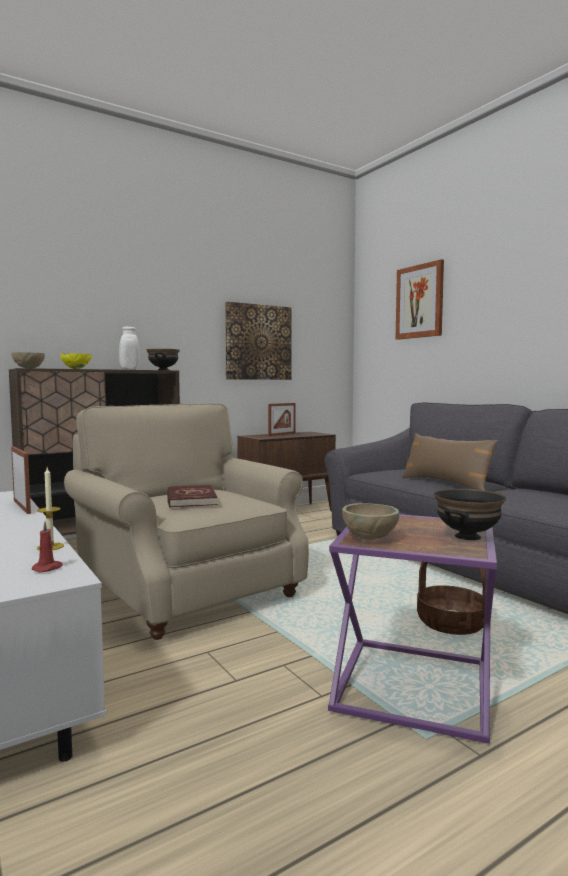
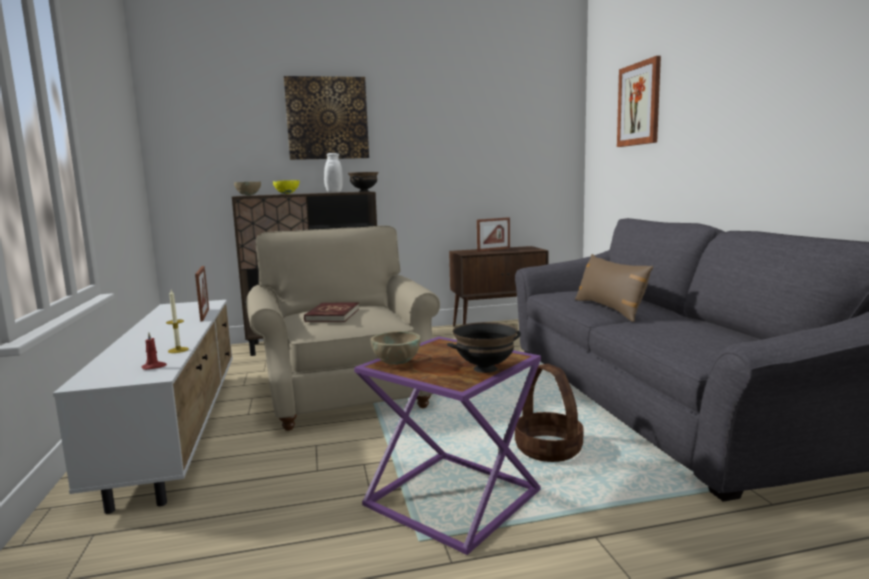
camera: 20 degrees right, 5 degrees up
(258, 342) = (471, 157): picture -> picture (327, 118)

